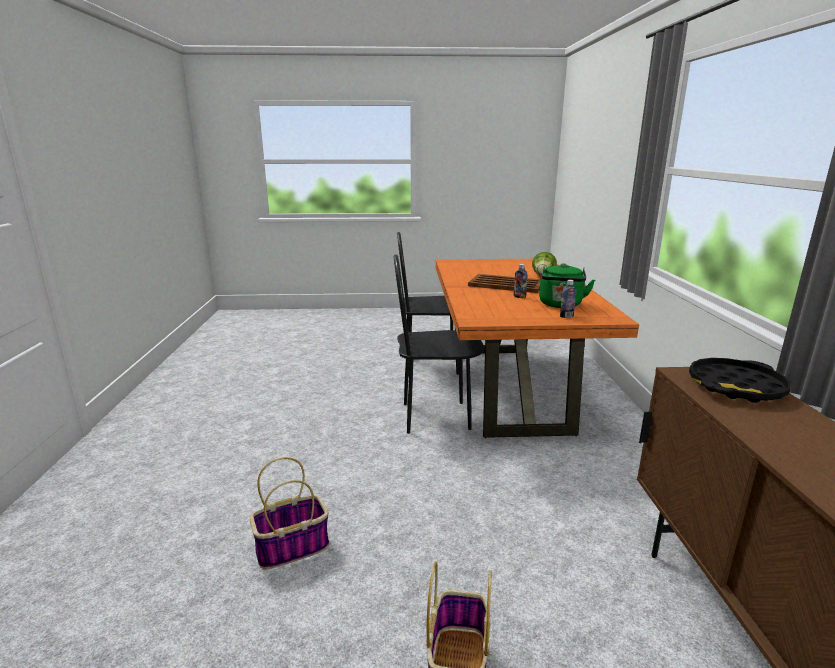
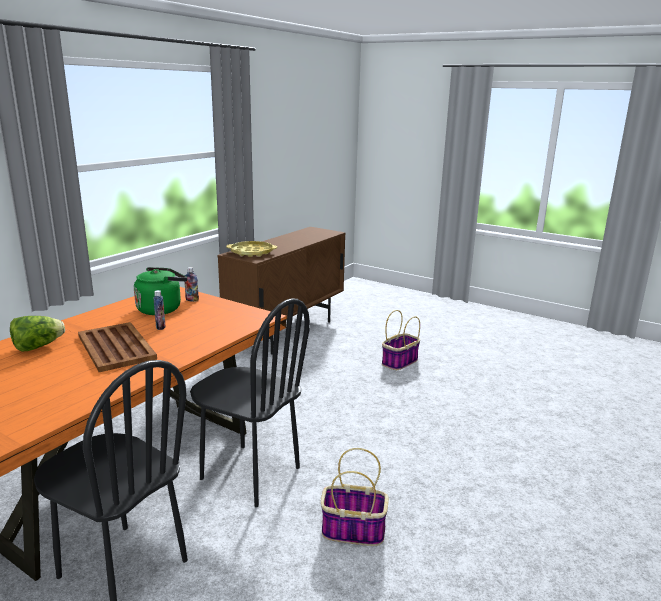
camera: 145 degrees left, 0 degrees up
(293, 547) = (451, 422): basket -> basket (352, 531)
(736, 386) = (251, 252): black tray -> yellow tray

